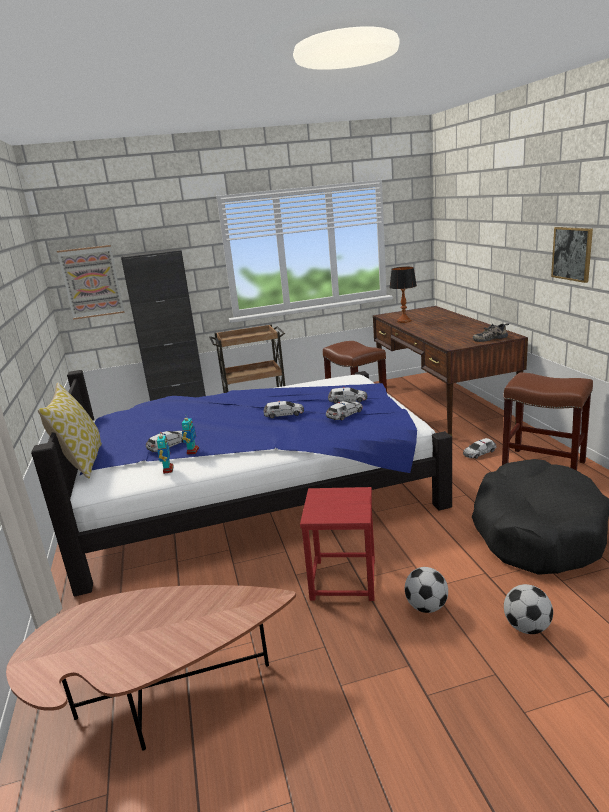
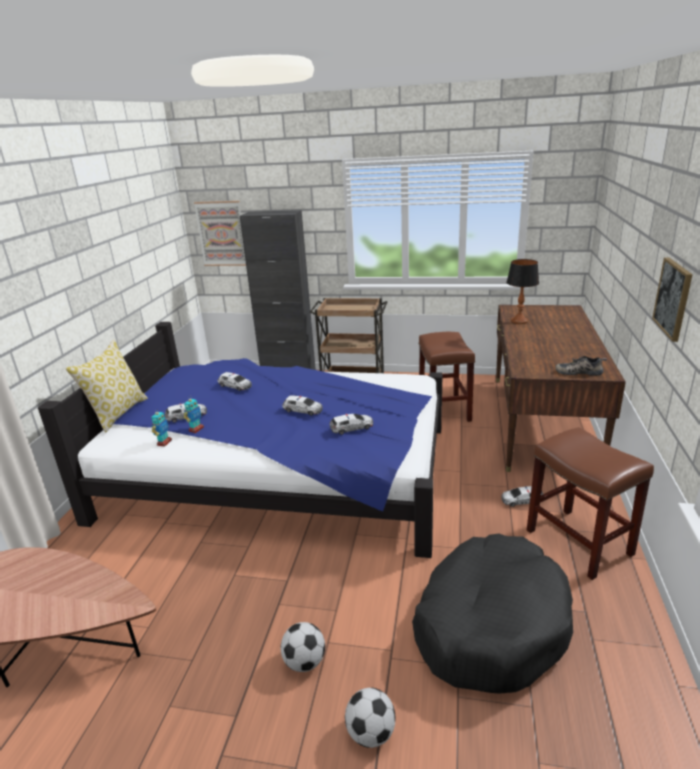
camera: 25 degrees right, 5 degrees up
(344, 579) = (266, 598): red stool -> none
(347, 400) = (373, 410): toy car -> toy car (235, 386)

